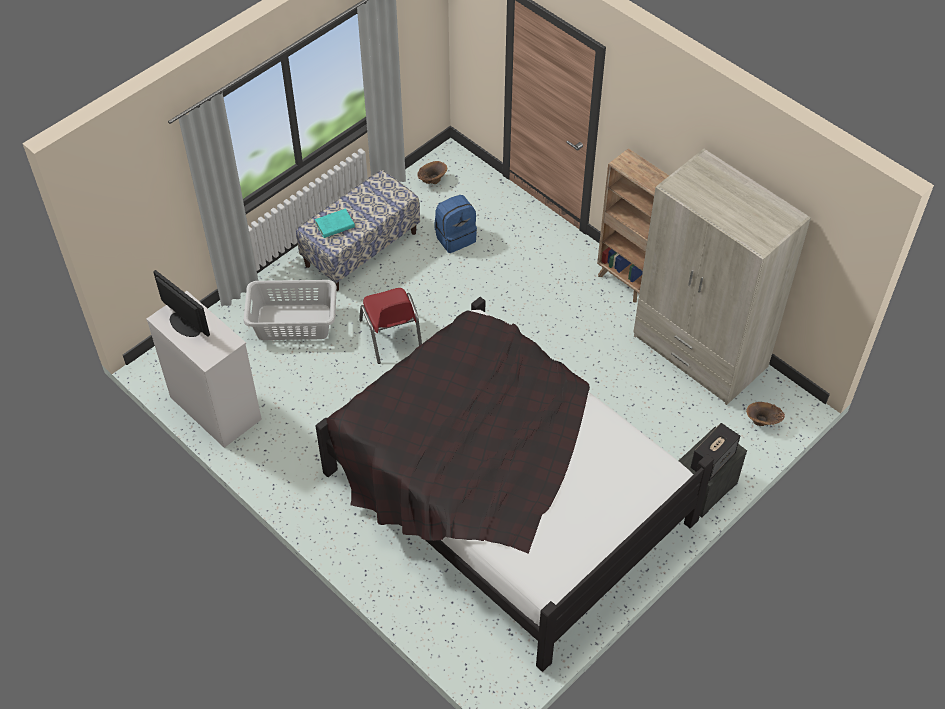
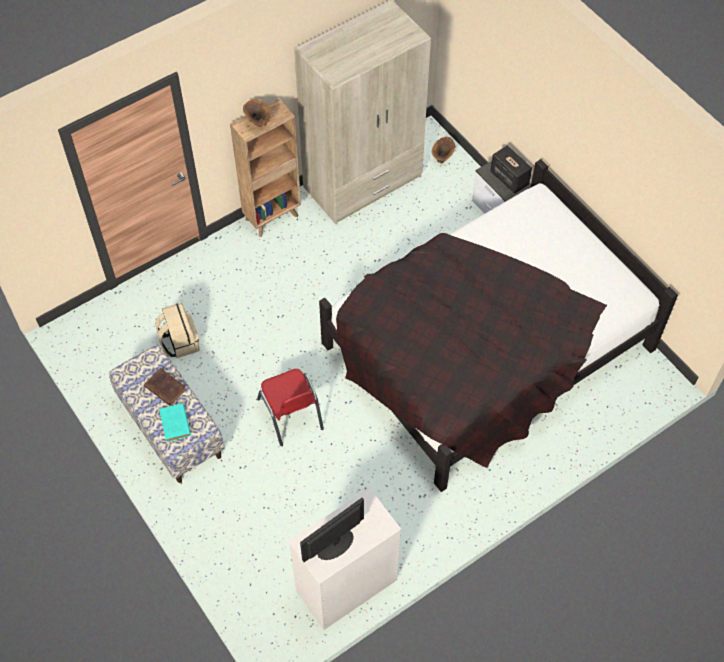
camera: 80 degrees left, 5 degrees up
(293, 322) = (251, 501): grey laundry basket -> none
(371, 210) = (164, 387): none -> brown book
(391, 336) = (290, 414): red chair -> red chair turned 75 degrees clockwise
(432, 181) = (98, 351): brown vase -> brown vase (258, 123)
(455, 237) = (180, 342): blue backpack -> beige backpack

